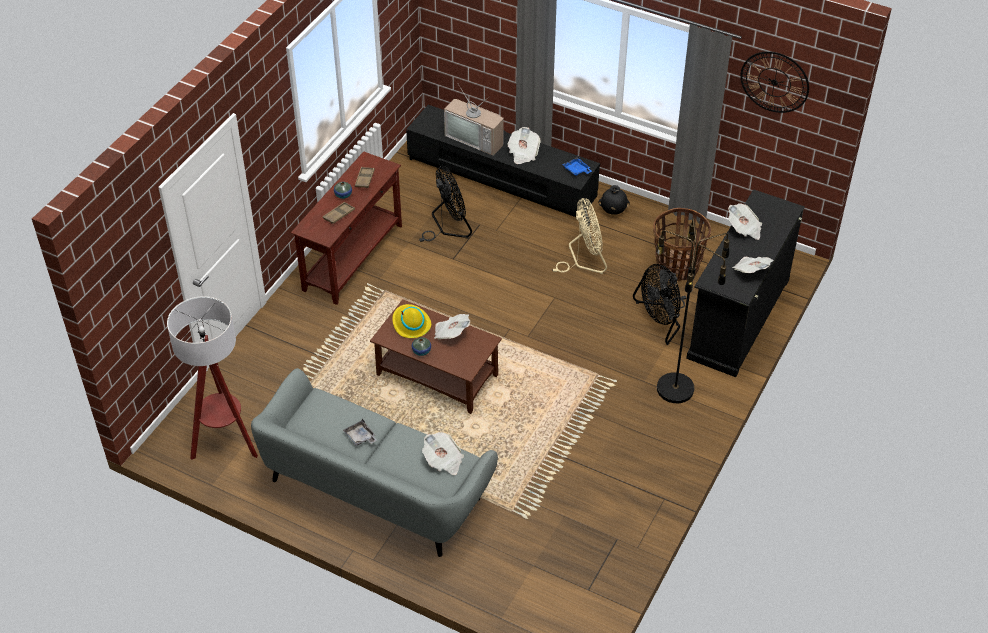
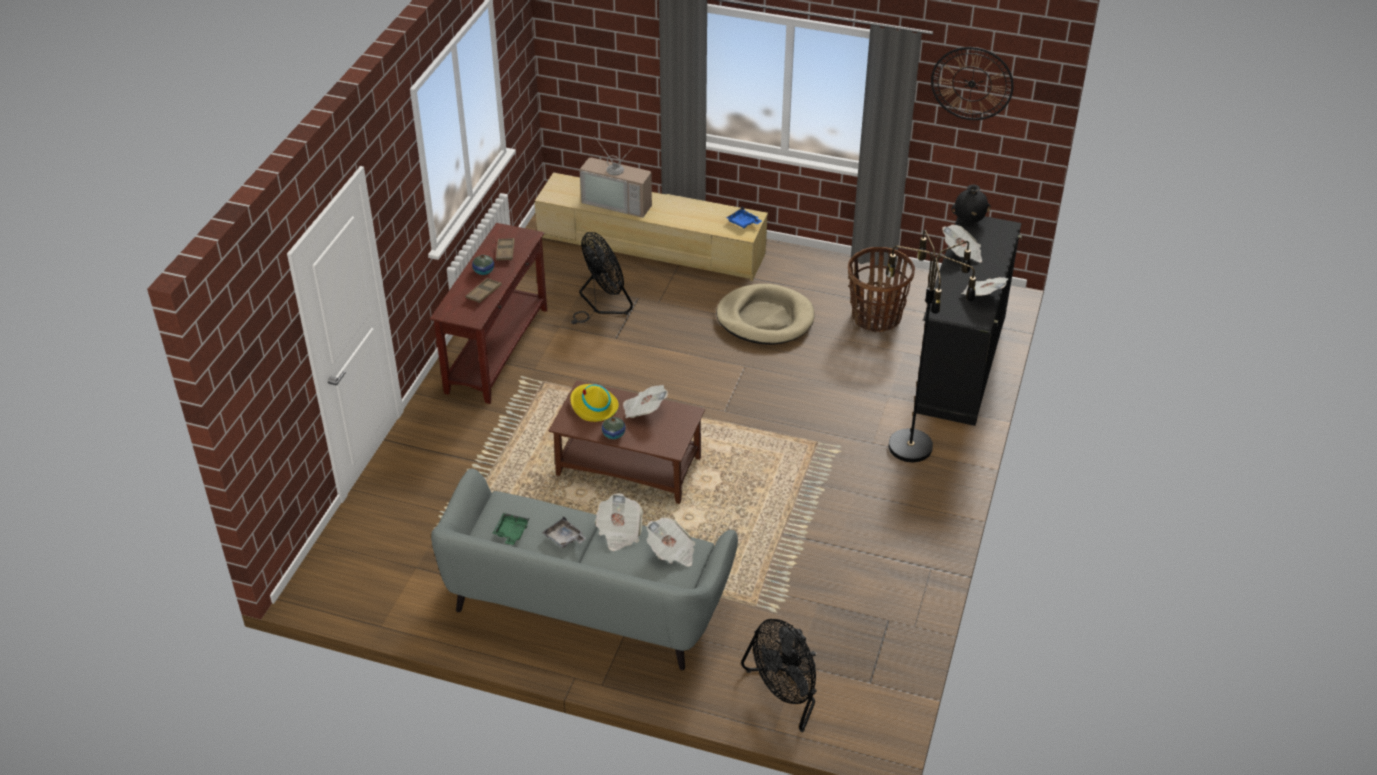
camera: 10 degrees left, 5 degrees down
(225, 443) = (388, 575): floor lamp -> none
(319, 426) = (511, 532): none -> green tray
(502, 177) = (652, 246): black tv stand -> beige tv stand
(523, 153) = (677, 211): newspaper -> newspaper (619, 532)
(582, 256) = (765, 318): beige fan -> beige dog bed
(613, 211) = (788, 268): black vase -> black vase (968, 221)
(662, 317) = (874, 372): black fan -> black fan (787, 689)

